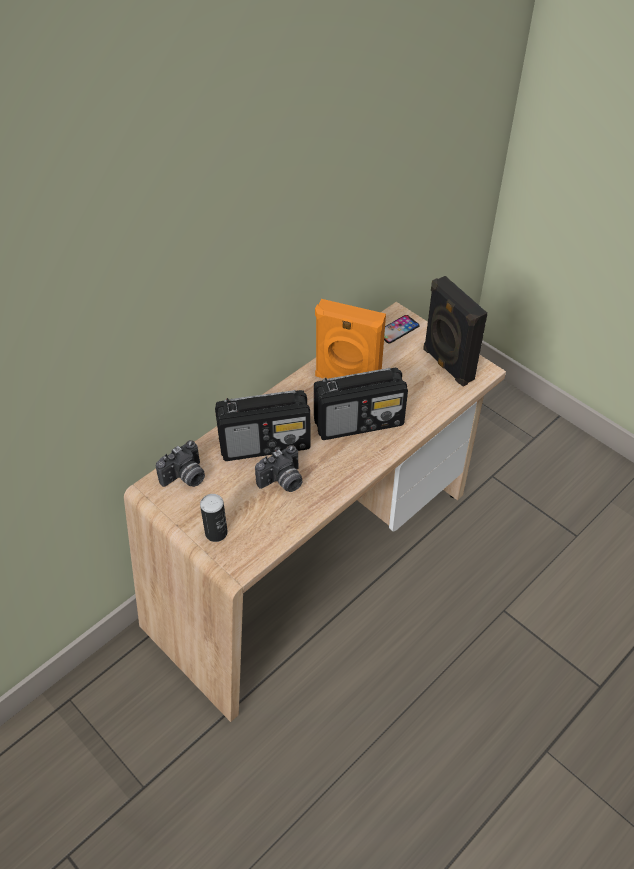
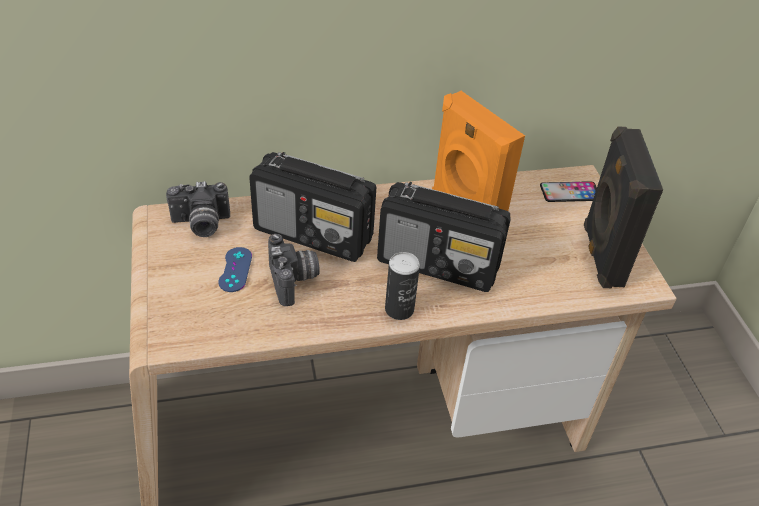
camera: 30 degrees right, 5 degrees down
(216, 533) = (176, 294): can -> can (399, 309)
(238, 495) = (235, 269): none -> blue game controller
(282, 482) = (294, 281): camera -> camera turned 105 degrees counterclockwise

